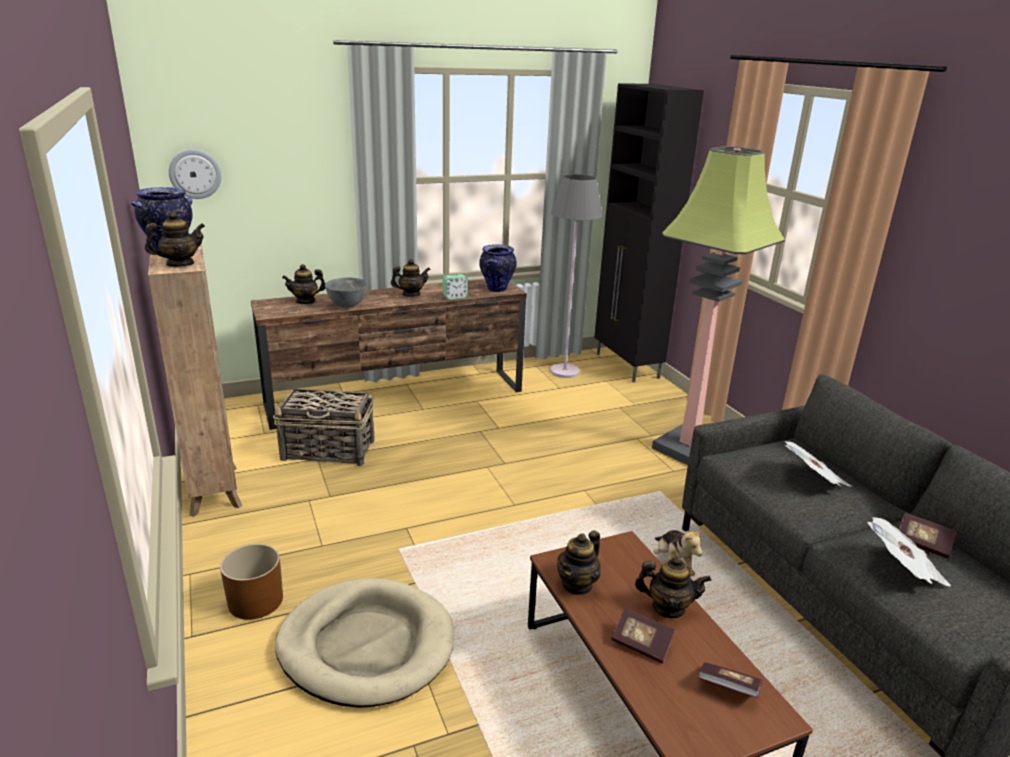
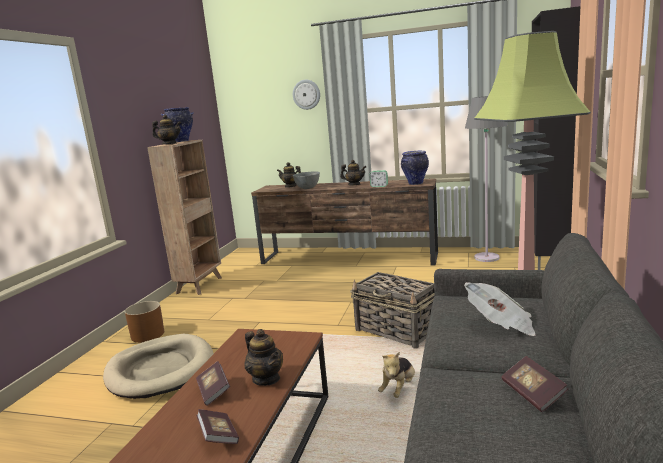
camera: 40 degrees right, 10 degrees down
(195, 174) = (244, 112): wall clock -> wall clock (306, 94)
(329, 450) = (275, 278): basket -> basket (397, 330)
(577, 585) = (236, 349): teapot -> none
(902, 570) = (468, 404): newspaper -> none

